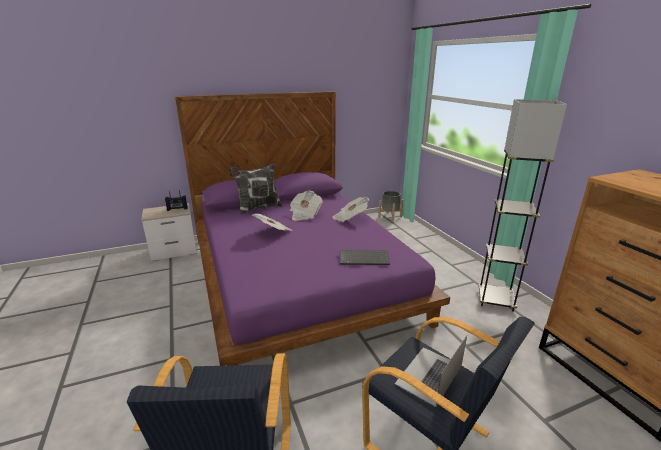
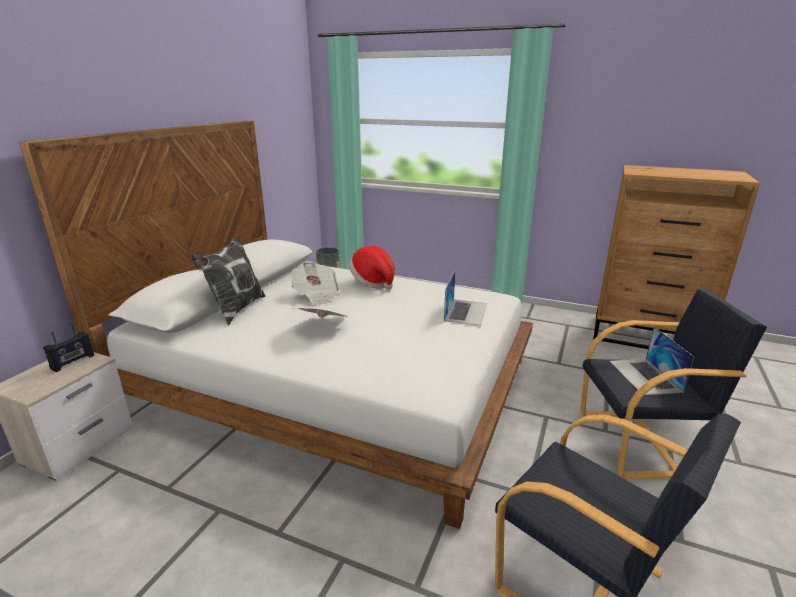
camera: 45 degrees left, 0 degrees up
(298, 276) = (334, 382): purple bed -> white bed
(350, 218) = (373, 282): newspaper -> hat
(364, 258) = (466, 312): keyboard -> laptop
(495, 300) = (523, 319): grey floor lamp -> none

